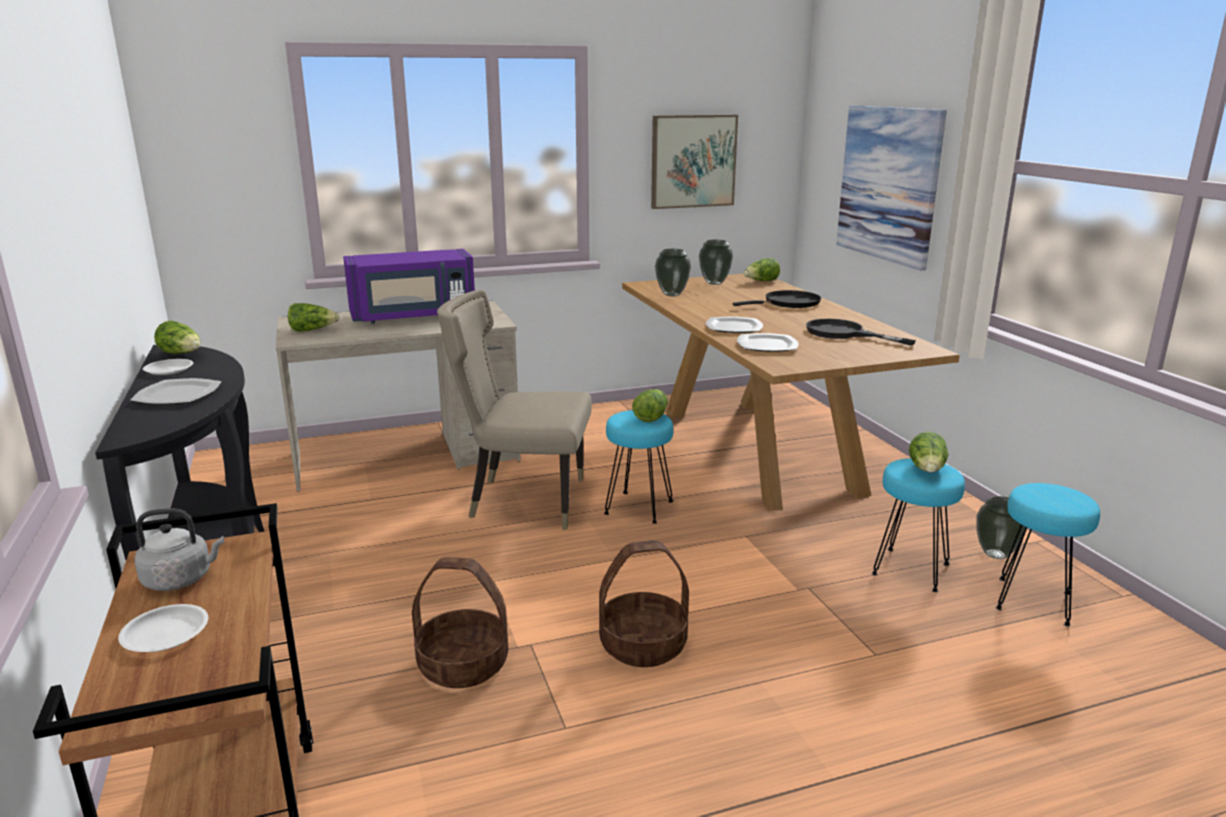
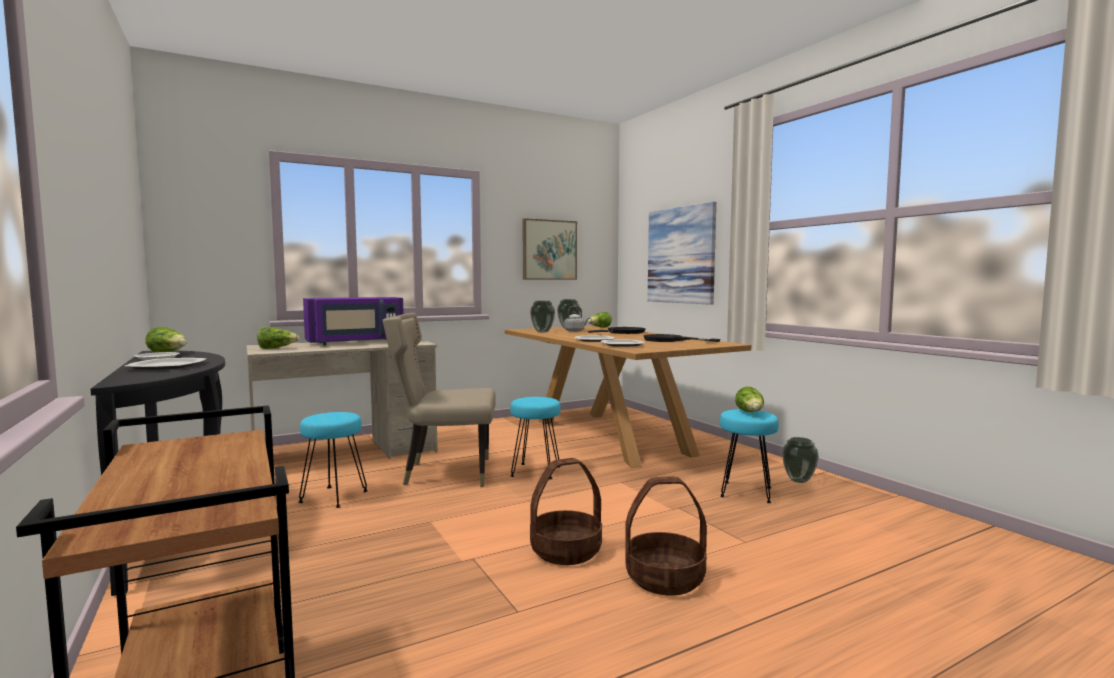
camera: 10 degrees left, 15 degrees down
(164, 634) = (164, 483): white plate -> none
(181, 579) = (178, 455): grey kettle -> grey kettle (575, 331)
(462, 665) = (416, 577): basket -> basket (664, 578)
(651, 416) = (543, 398): lettuce -> none
(1034, 602) = (839, 503): turquoise stool -> turquoise stool (334, 497)

